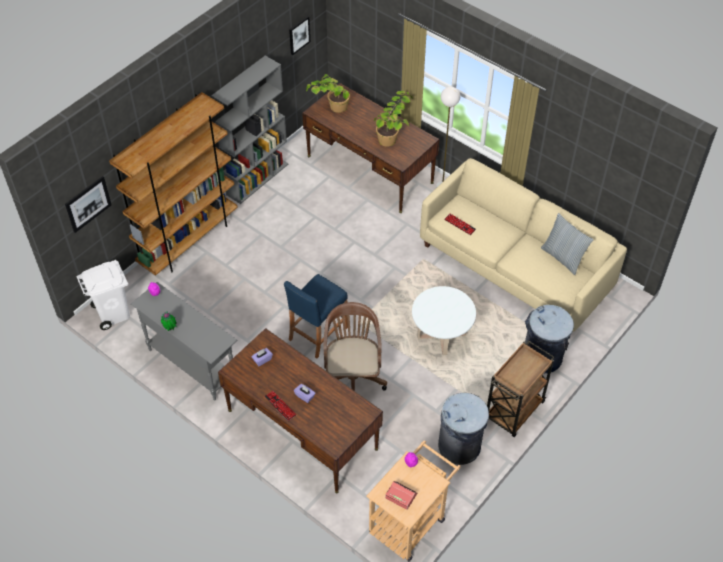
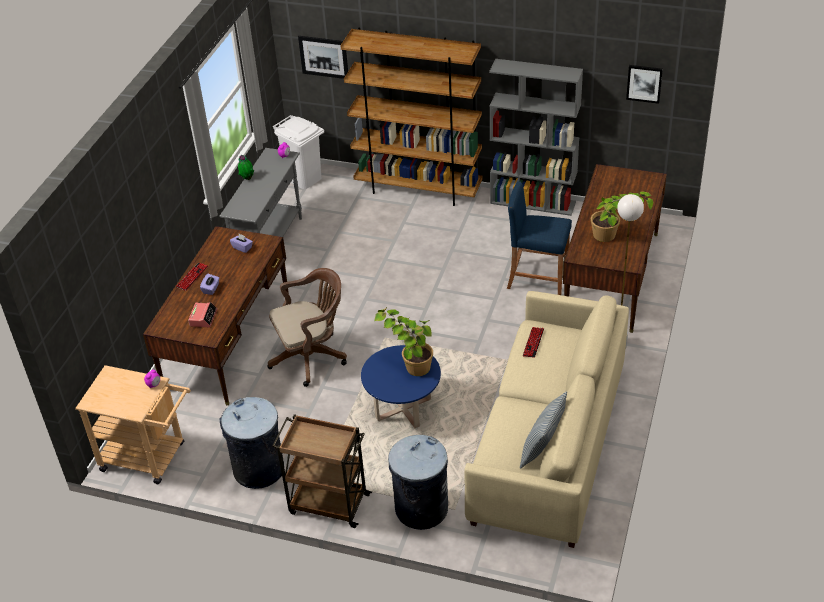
camera: 70 degrees right, 10 degrees down
(318, 333) = (353, 313): blue stool -> blue stool (537, 279)
(330, 109) = (617, 180): potted plant -> potted plant (409, 361)
(400, 496) = (111, 389): alarm clock -> alarm clock (203, 318)
(441, 336) = (403, 409): white coffee table -> blue coffee table

